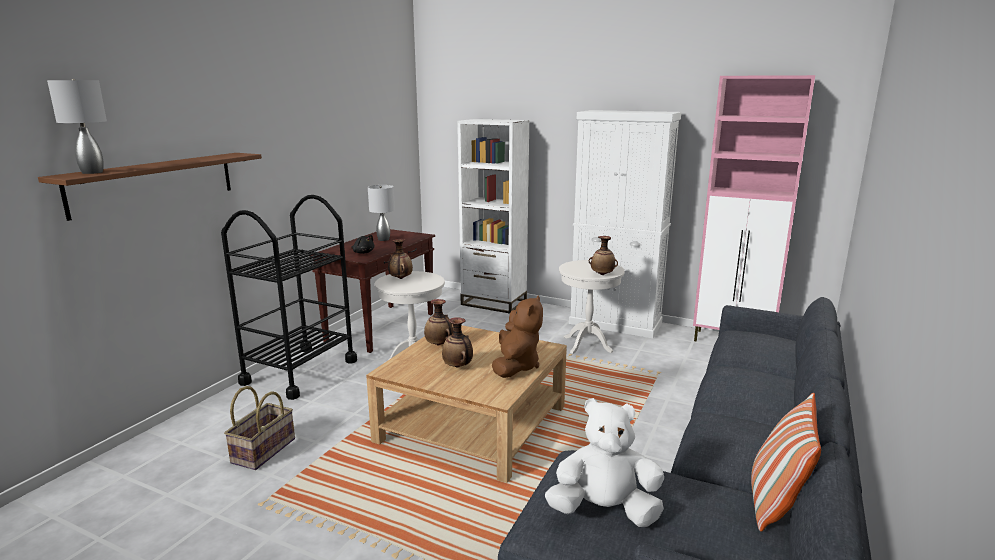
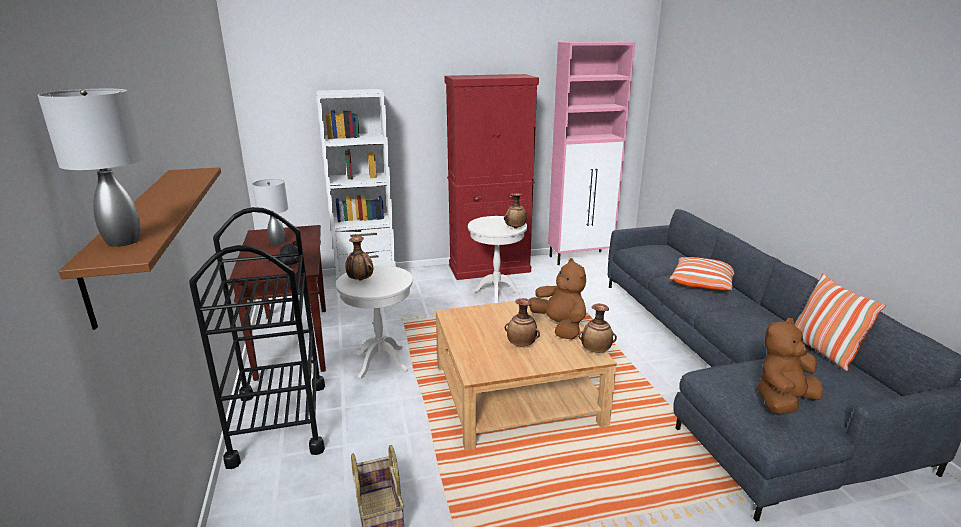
camera: 40 degrees left, 5 degrees up
(439, 344) = (471, 332): vase -> vase (596, 351)
(604, 511) = (783, 401): white plush toy -> brown plush toy
(615, 323) = (489, 268): white cabinet -> red cabinet
(752, 386) = (702, 283): none -> pillow

